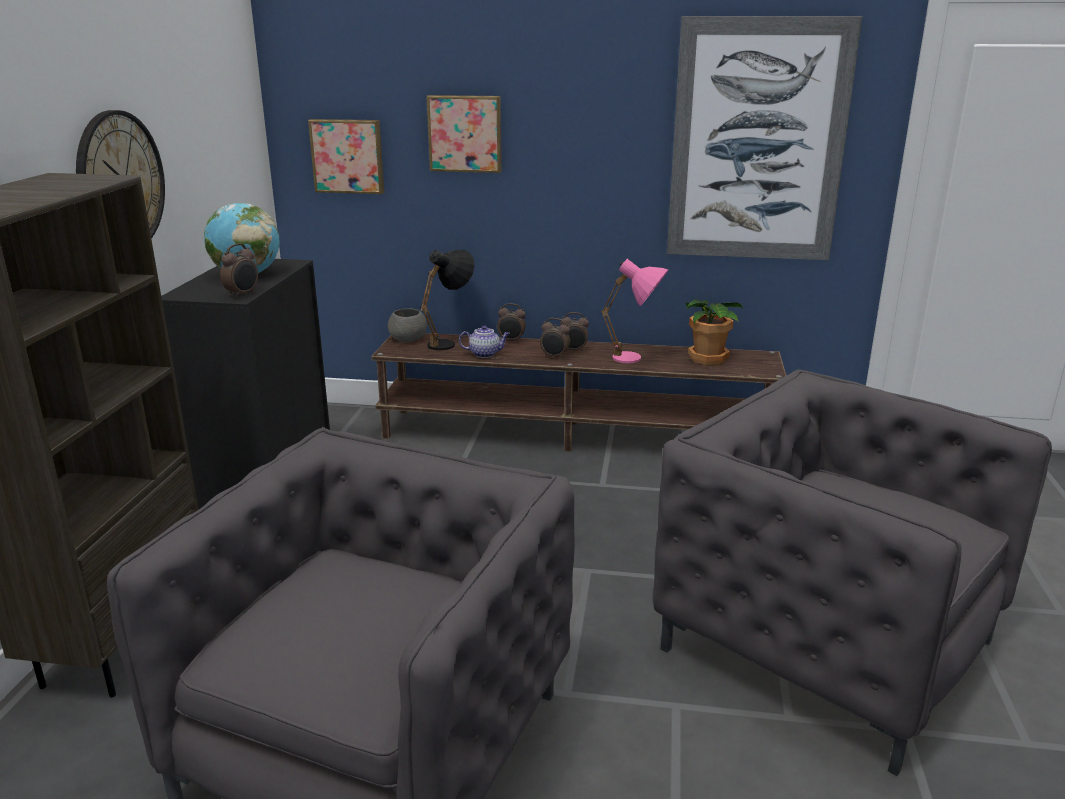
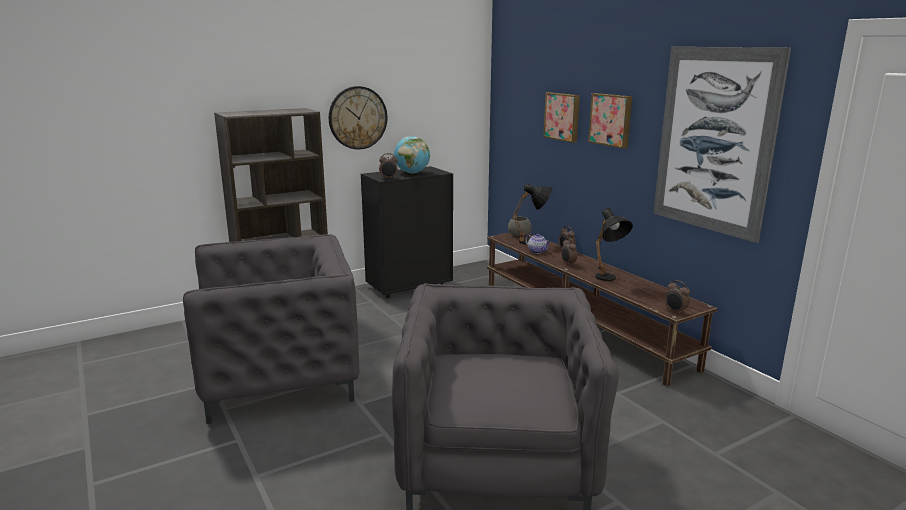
camera: 50 degrees right, 5 degrees down
(348, 156) = (516, 124): picture -> picture (611, 120)
(573, 350) = (586, 264): alarm clock -> alarm clock (675, 311)
(636, 360) = (608, 280): pink table lamp -> black table lamp
(707, 358) = (654, 294): potted plant -> none

